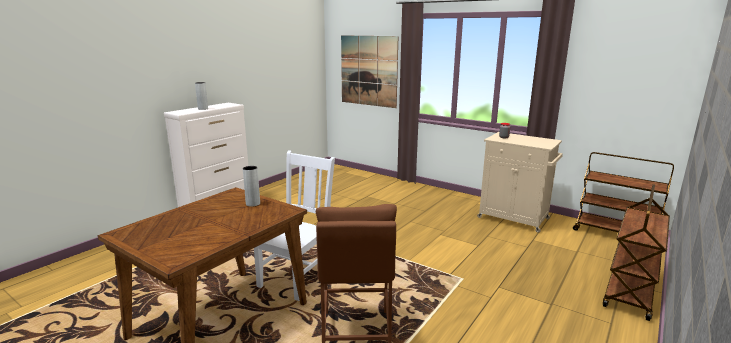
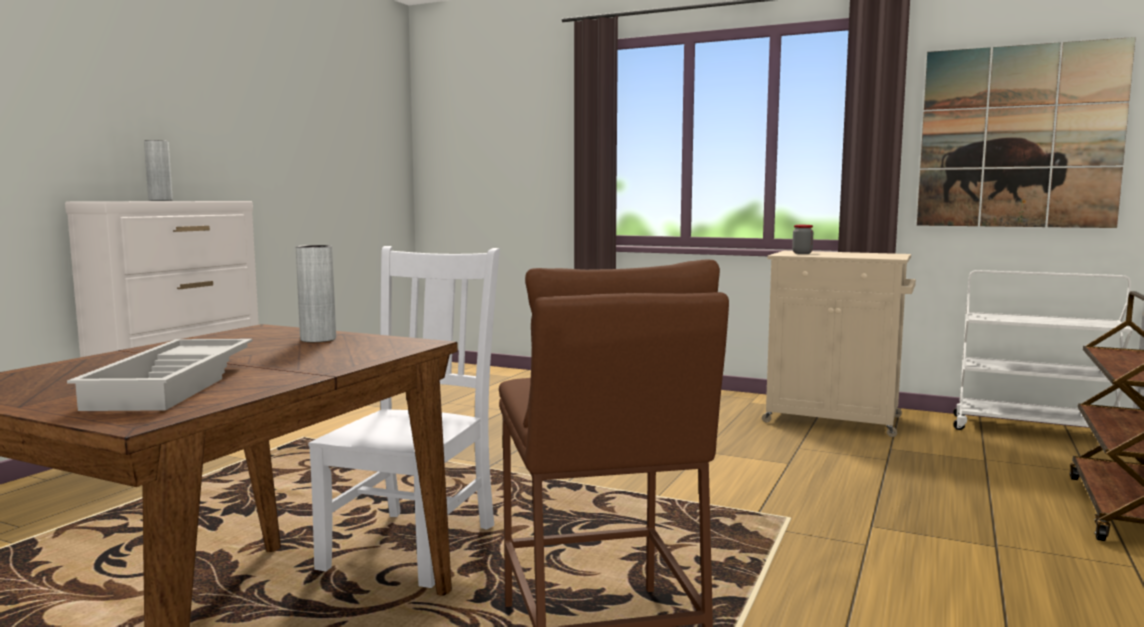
camera: 10 degrees left, 10 degrees down
(191, 238) = (175, 385): none -> white tray
(368, 71) = (506, 160): picture -> picture (1018, 137)
(615, 234) = (1033, 430): brown cart -> white cart

